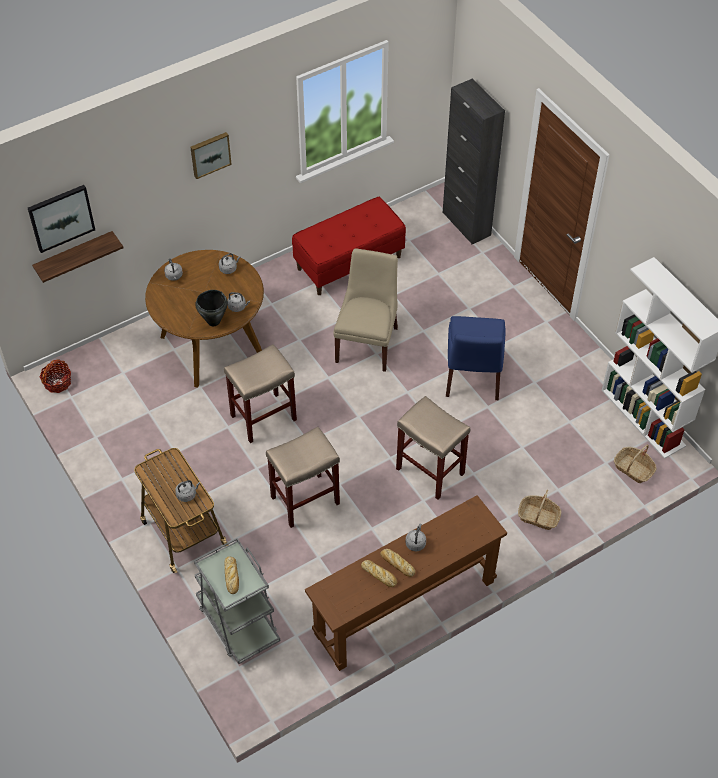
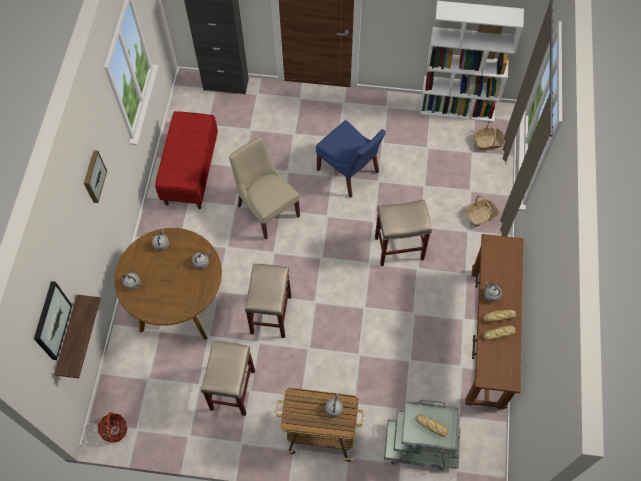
camera: 50 degrees left, 10 degrees up
(213, 321) = (200, 287): black cooking pot -> none
(305, 499) = (359, 336): beige stool -> beige stool (232, 389)

